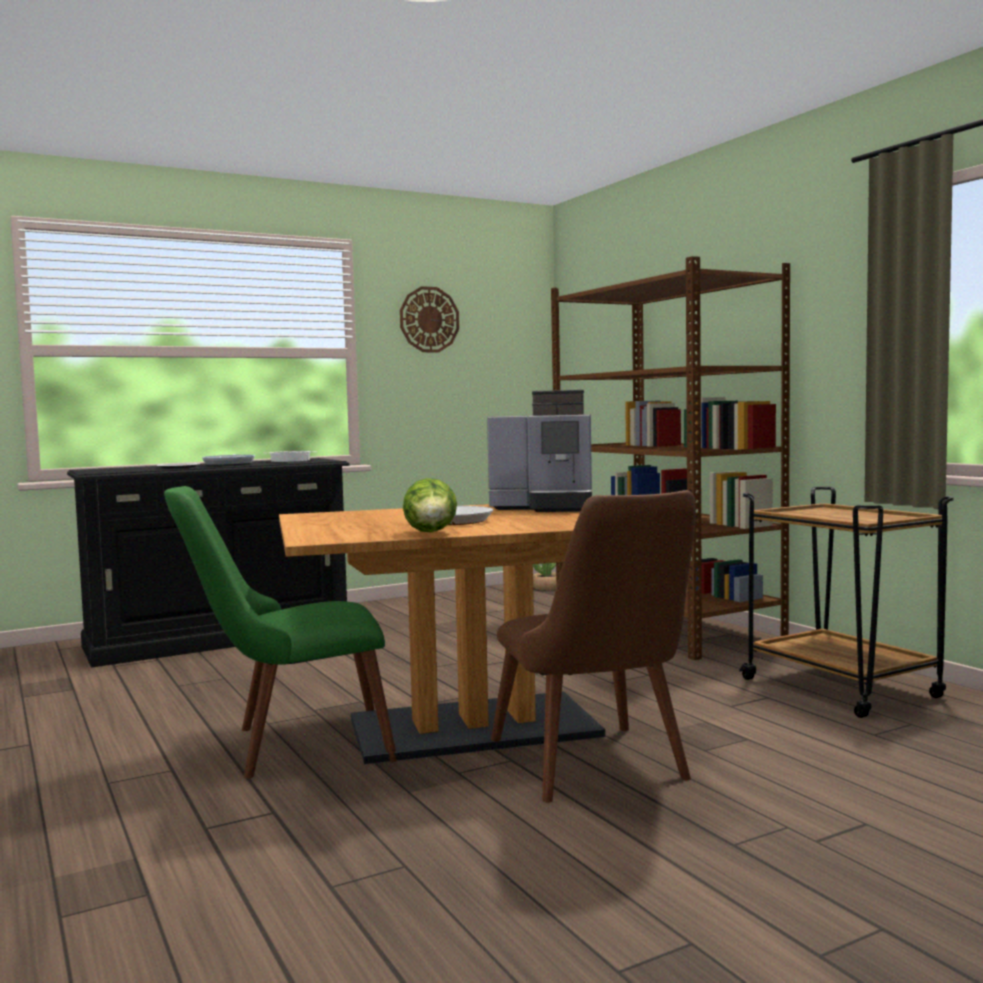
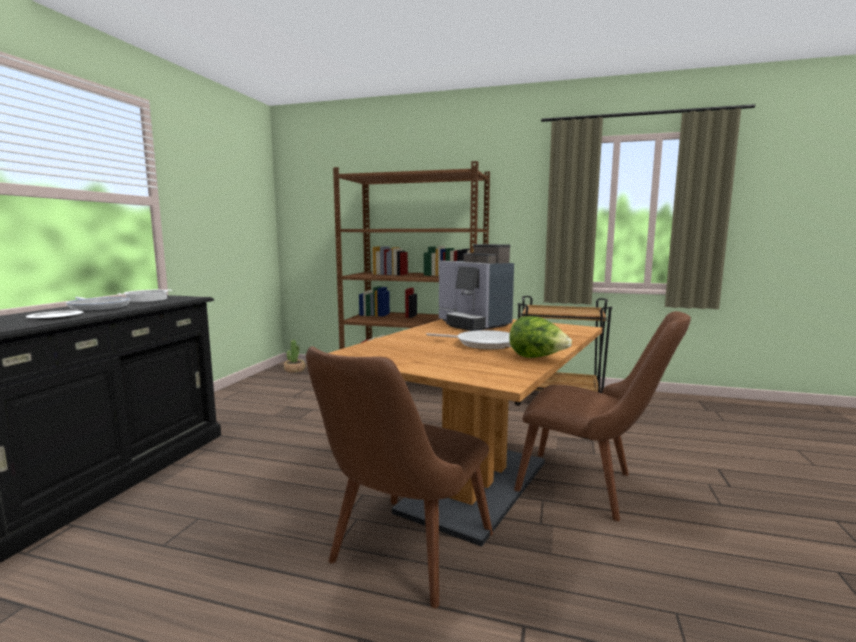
camera: 45 degrees left, 5 degrees up
(289, 746) = (401, 559): green chair -> brown chair
(429, 319) = (206, 178): wall clock -> none
(546, 507) = (473, 324): coffee machine -> coffee machine turned 90 degrees clockwise

